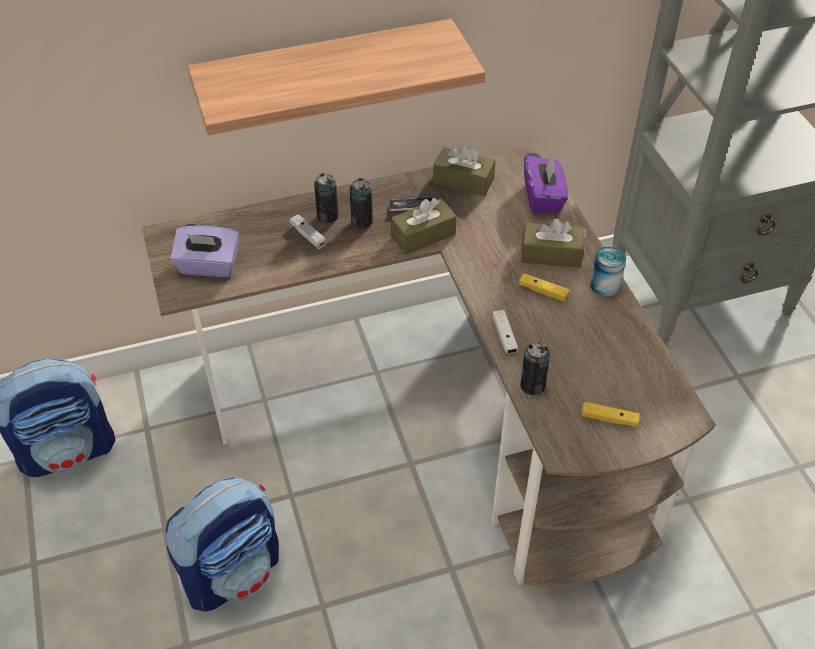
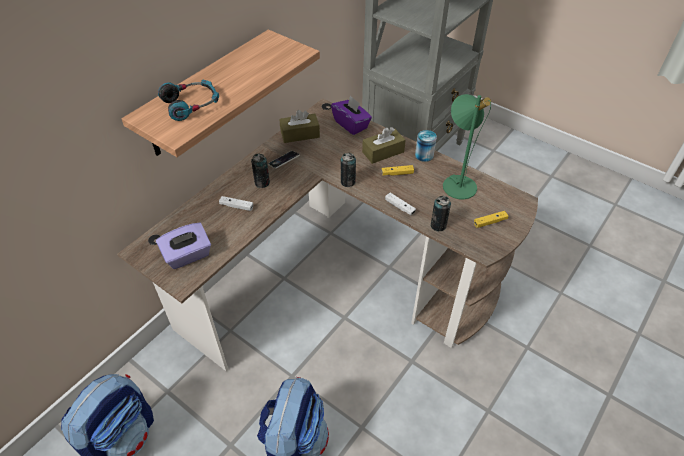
camera: 35 degrees left, 0 degrees up
(271, 80) = (191, 105): none -> headphones
(327, 216) = (238, 189): can -> can (348, 182)
(423, 235) = (305, 174): brown tissue box -> none
(617, 344) = (458, 182): none -> green table lamp

